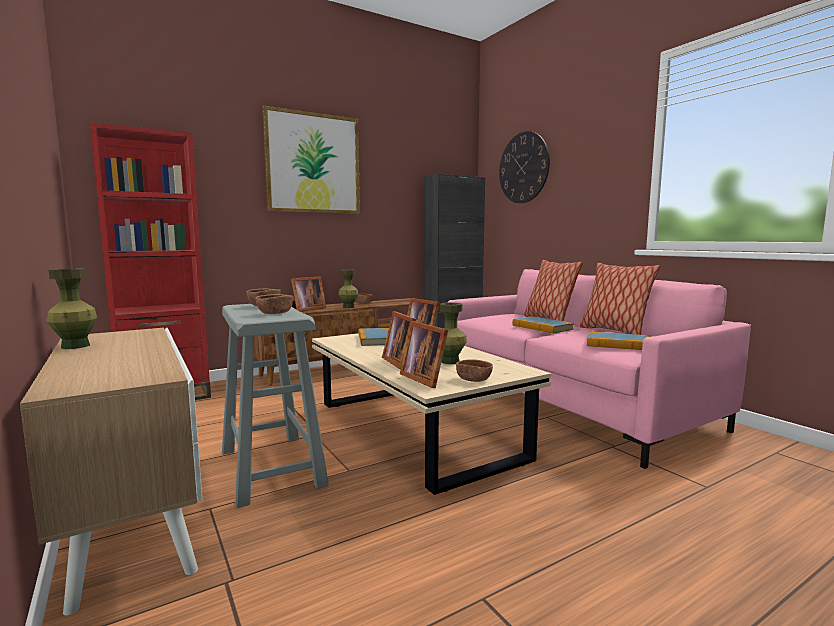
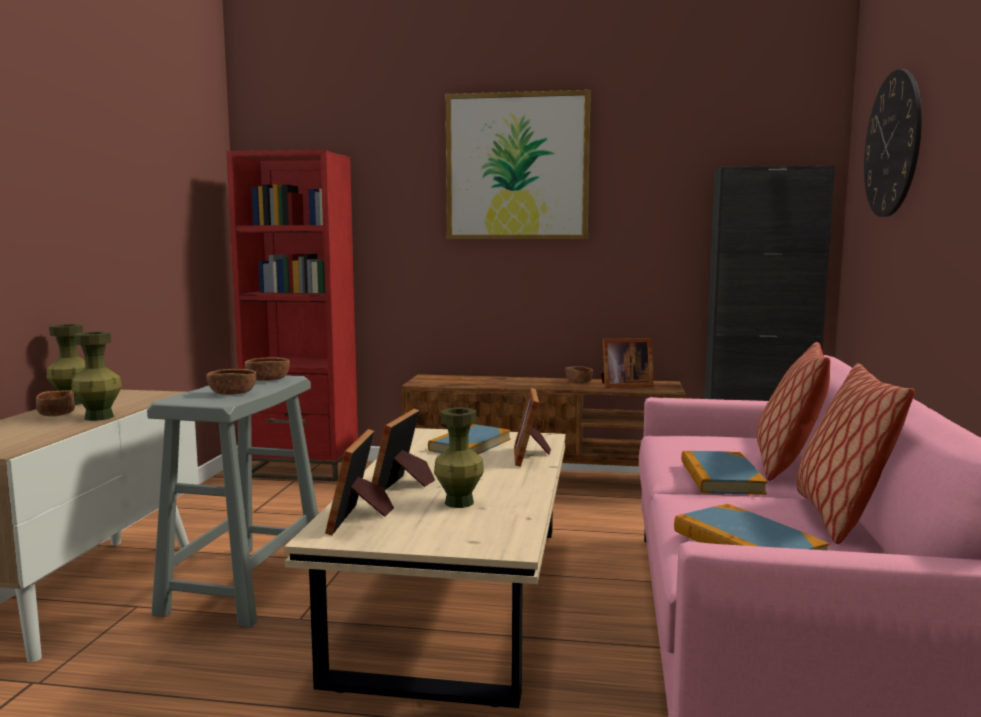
camera: 40 degrees right, 0 degrees up
(306, 309) = (479, 382): picture frame -> picture frame (624, 385)
(348, 307) = (539, 386): green vase -> green vase (99, 417)
(473, 379) = (407, 538): brown bowl -> brown bowl (57, 414)

